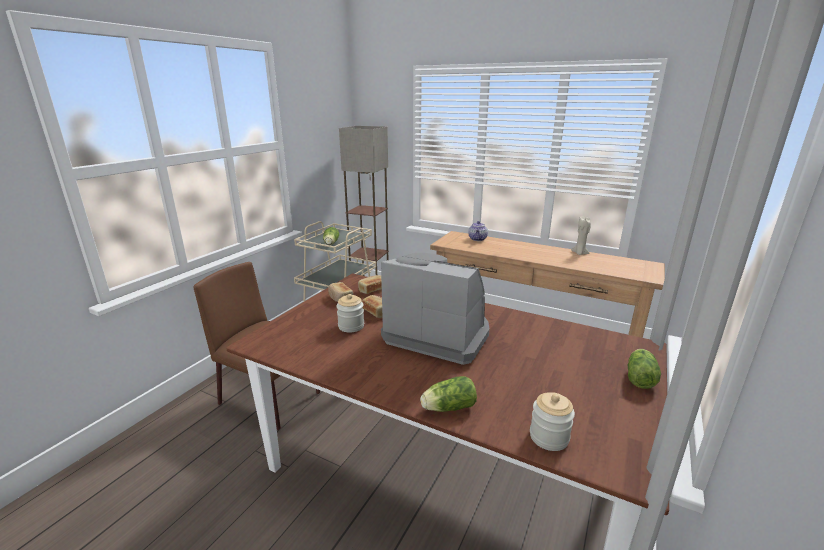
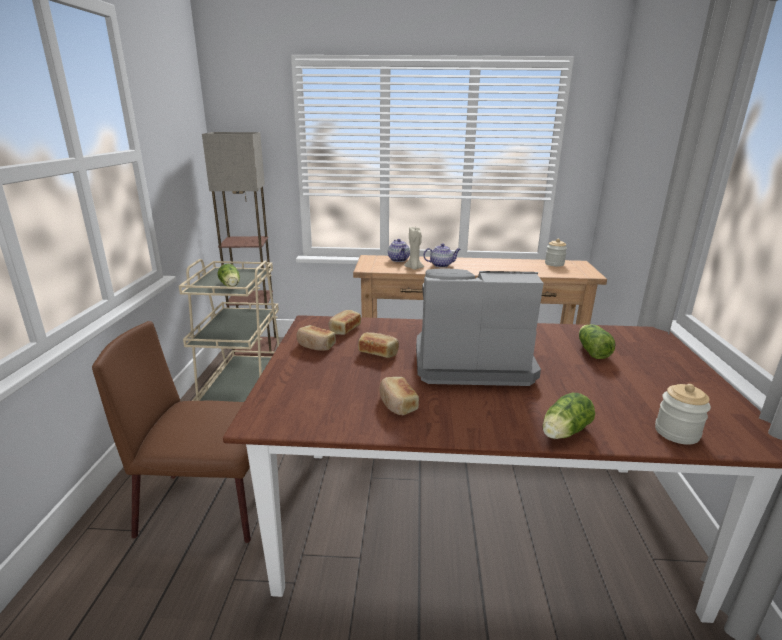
camera: 25 degrees left, 0 degrees up
(349, 353) = (397, 404): none -> bread
(351, 326) = (365, 374): jar -> jar (554, 264)
(510, 248) = (441, 265): none -> teapot
(579, 253) = (510, 261): beige candle -> beige candle (414, 268)
(640, 377) = (681, 360): lettuce -> lettuce (592, 350)

